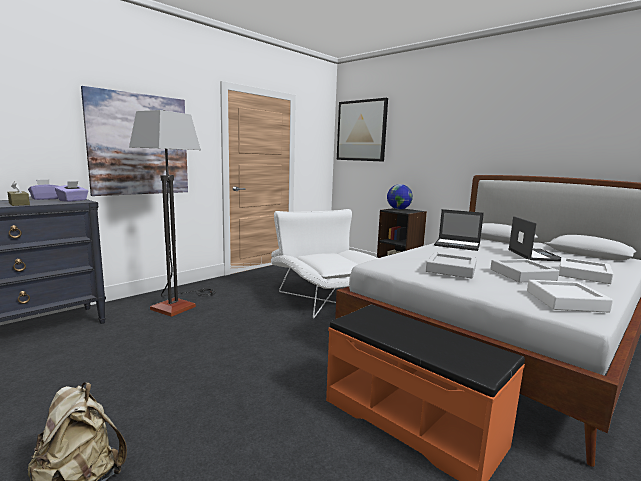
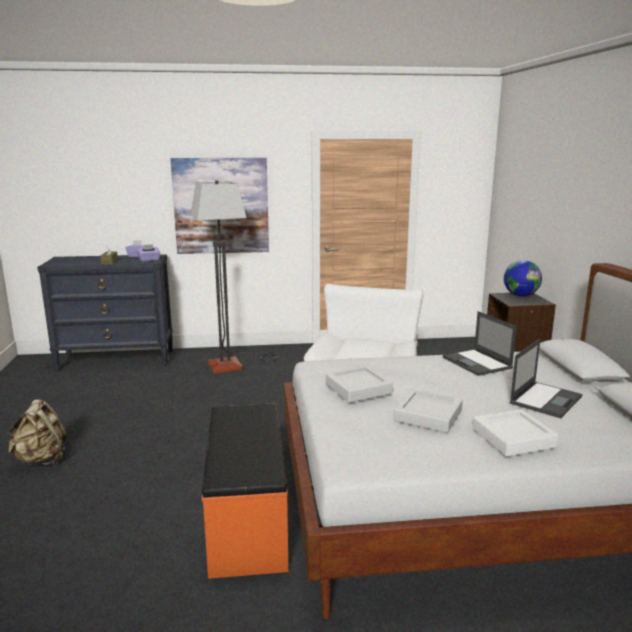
camera: 40 degrees right, 5 degrees up
(361, 130) = (513, 174): picture -> none
(565, 301) = (377, 451): white tray -> none

